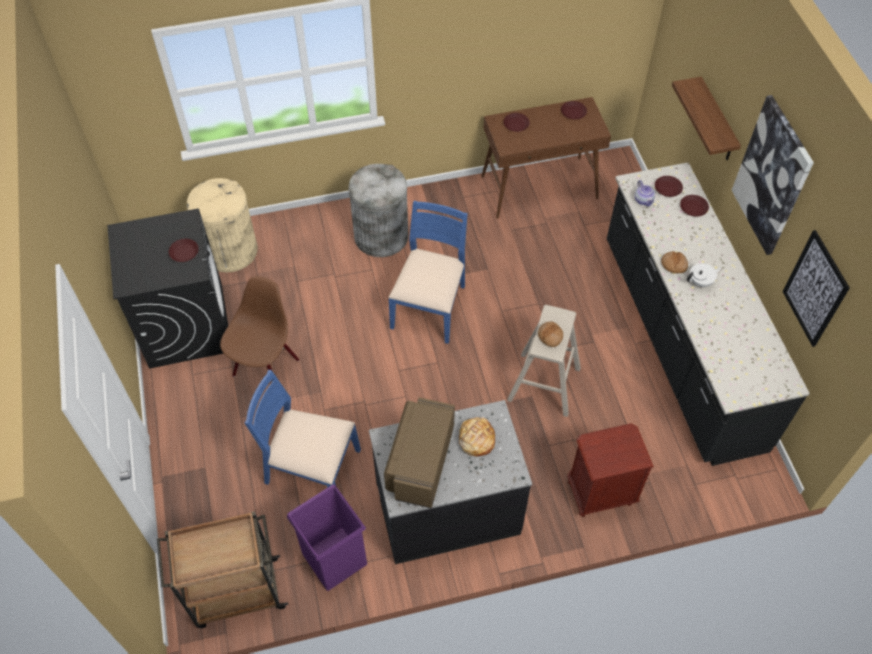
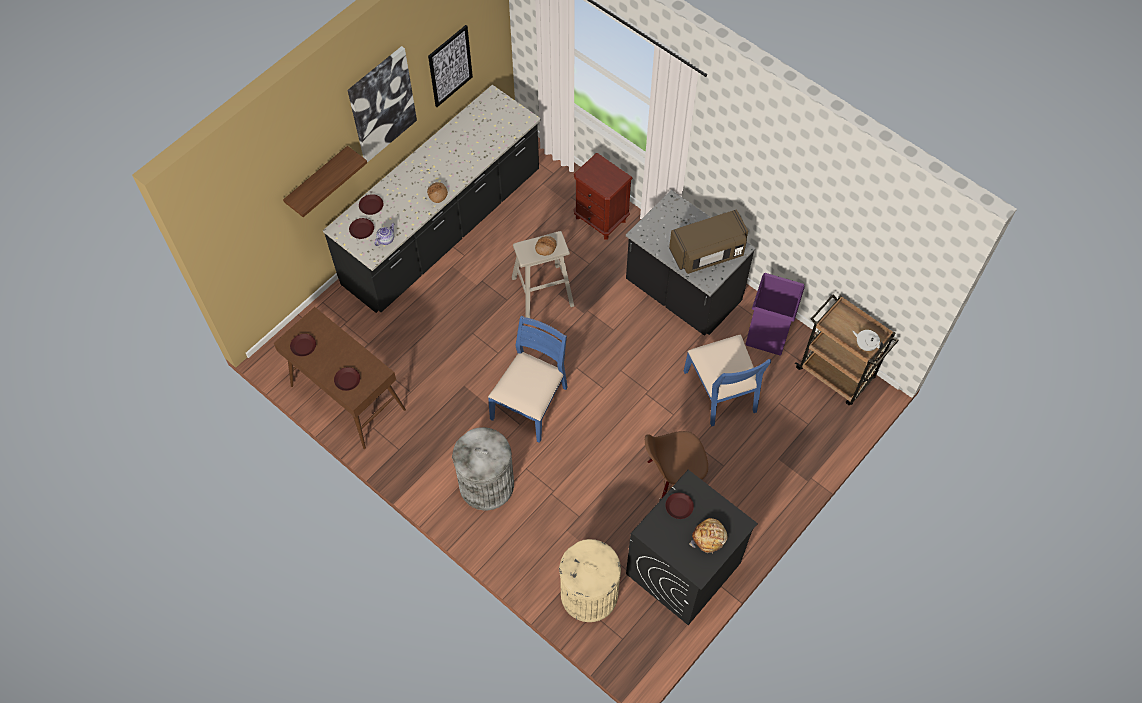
camera: 125 degrees left, 5 degrees up
(430, 306) = (531, 403): blue chair -> blue chair turned 135 degrees clockwise
(476, 439) = (667, 233): bread -> bread (709, 538)
(701, 282) = (442, 173): white teapot -> white teapot (865, 345)

